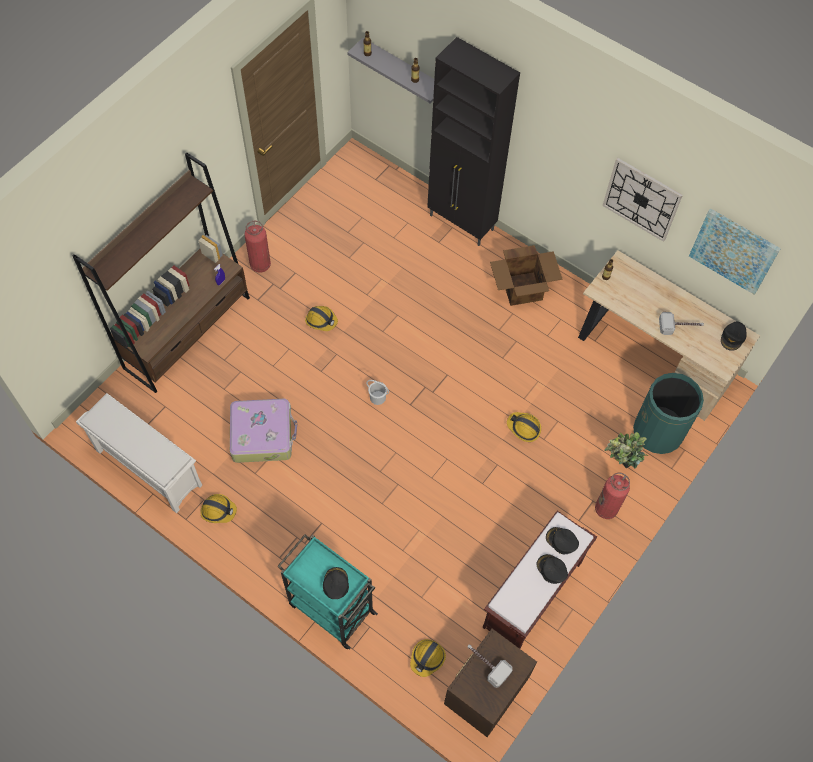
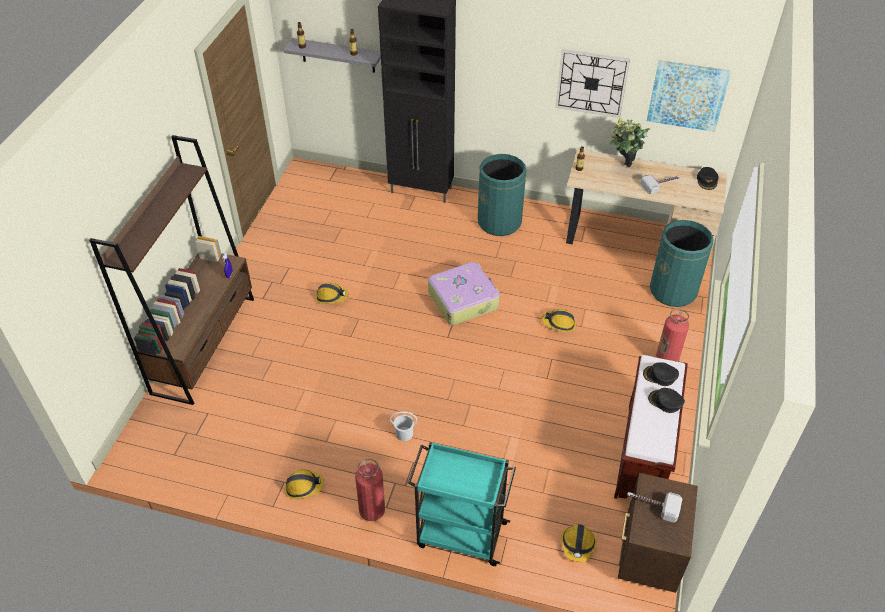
camera: 20 degrees left, 15 degrees down
(147, 468) = (212, 473): white shoe rack -> none
(260, 265) = (252, 271): fire extinguisher -> fire extinguisher (372, 511)
(262, 434) = (318, 406): suitcase -> suitcase (463, 299)
(335, 584) = (474, 479): black cap -> none
(377, 397) = (414, 340): white bucket -> white bucket (404, 433)
(522, 288) = (499, 222): cardboard box -> green trash can
(617, 468) = (657, 328): potted plant -> potted plant (622, 170)

